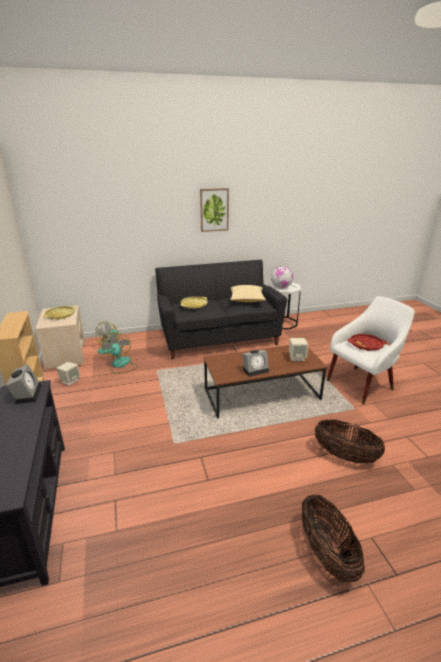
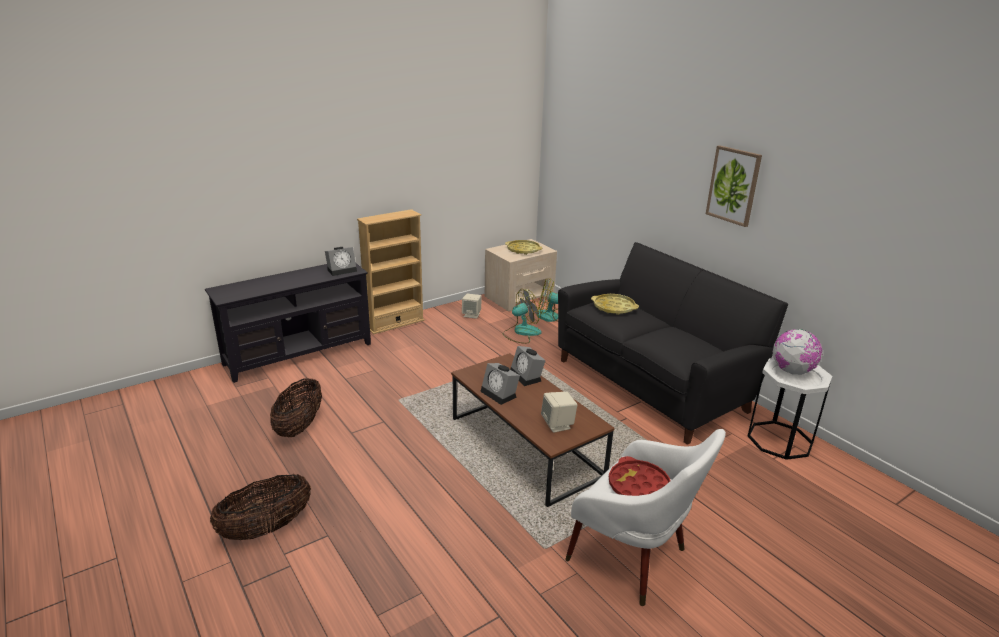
camera: 70 degrees right, 0 degrees up
(238, 356) = (527, 376): none -> alarm clock
(246, 300) = (677, 342): pillow -> none
(345, 456) = (424, 539): basket -> basket (299, 426)

